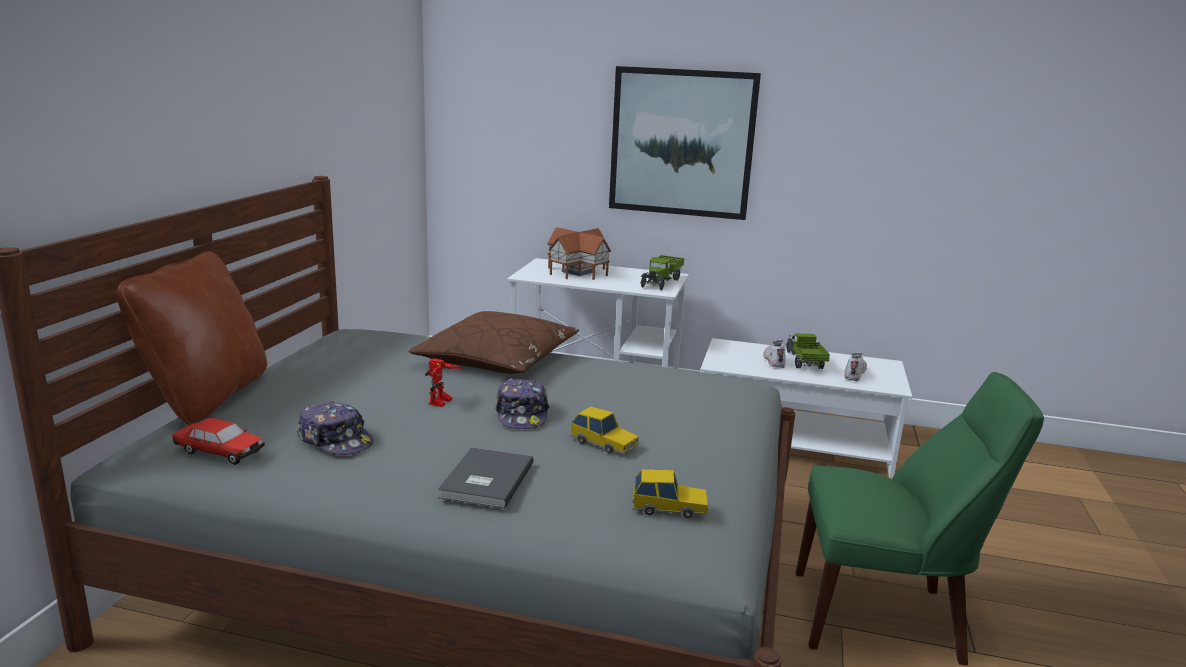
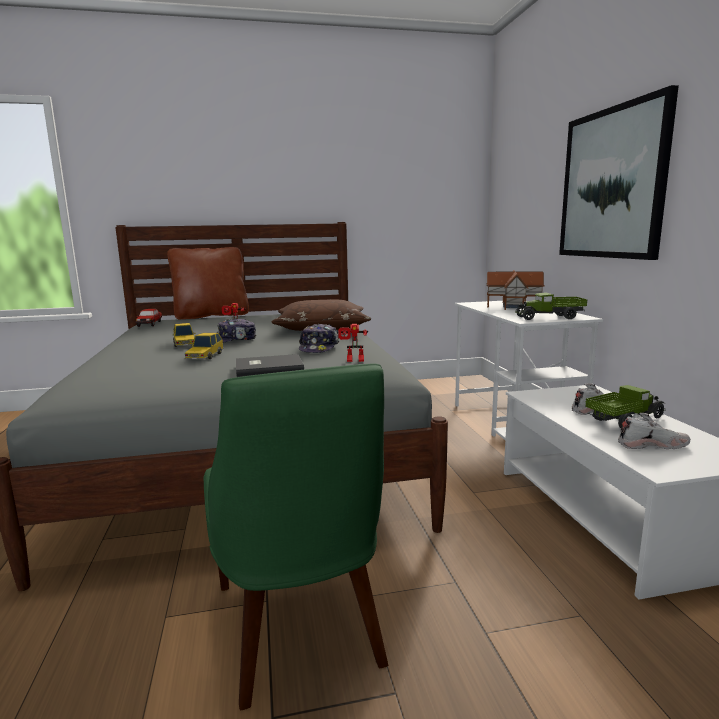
camera: 65 degrees right, 5 degrees down
(336, 440) = (171, 329): cap -> cap (319, 348)
(484, 481) = (134, 348): grey book -> grey book (268, 368)
(669, 507) = (114, 377): toy car -> toy car (184, 344)
(704, 384) = (354, 360): none -> toy robot

